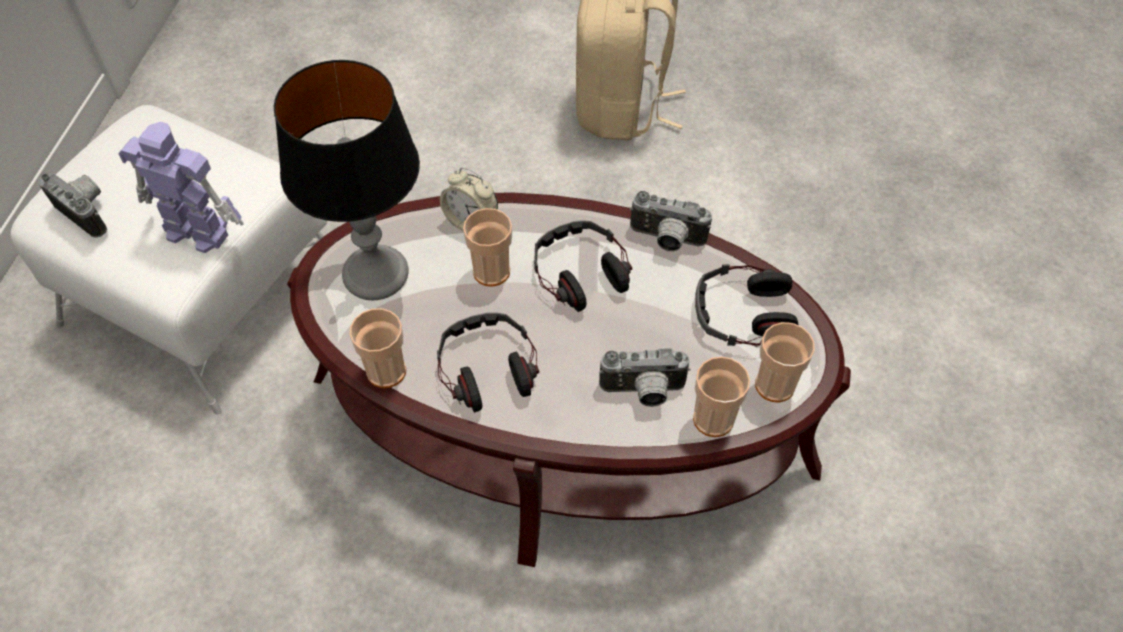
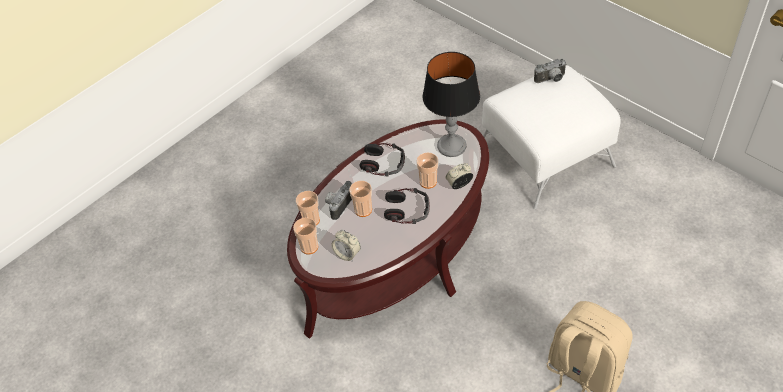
camera: 125 degrees right, 5 degrees down
(195, 230) = (519, 107): toy robot -> none
(386, 371) = (403, 135): cup -> cup (363, 210)
(666, 240) = (403, 247): camera -> none
(743, 314) = (347, 254): headphones -> alarm clock

